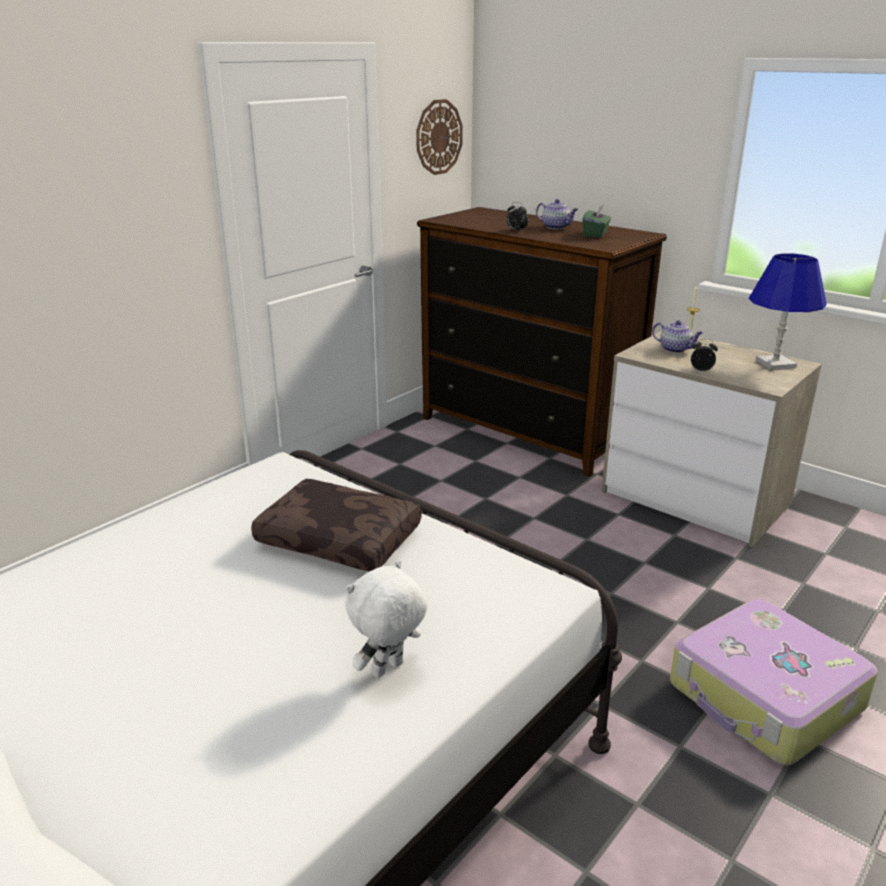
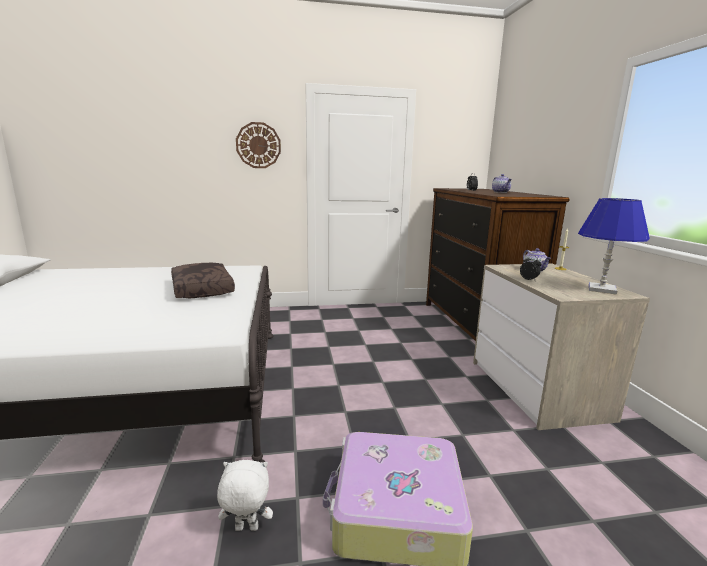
camera: 40 degrees right, 10 degrees down
(388, 670) = (100, 326): white plush toy -> white plush toy (246, 529)
(438, 137) = (461, 145): wall clock -> wall clock (258, 145)
(595, 234) = (515, 194): green tissue box -> none

